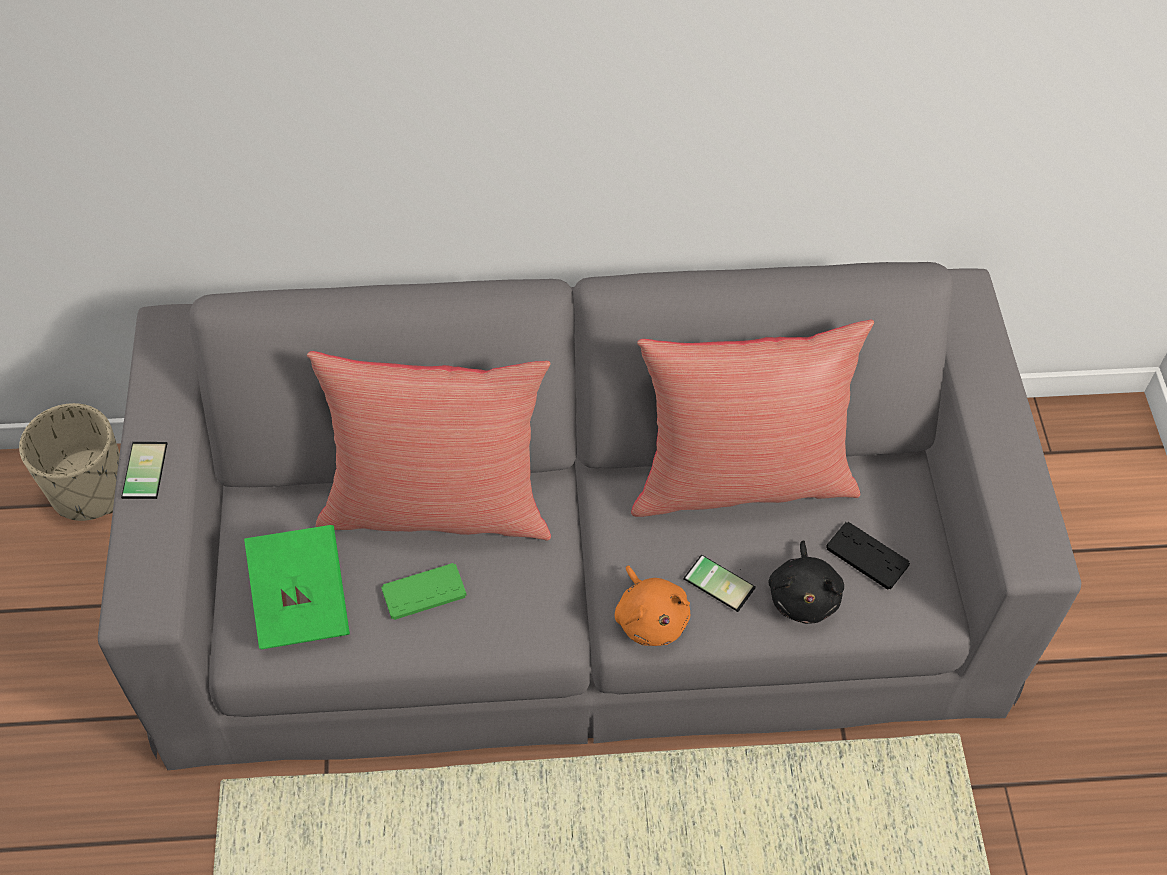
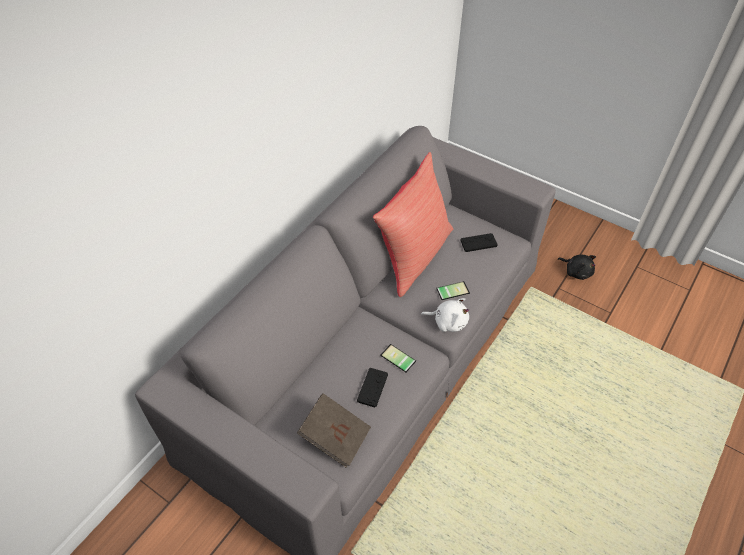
camera: 50 degrees left, 5 degrees down
(90, 490) = (144, 518): beige planter -> none
(141, 470) = (232, 445): phone -> phone (397, 359)
(301, 601) = (335, 436): green book -> brown book
(424, 592) = (372, 388): green game controller -> black game controller
(437, 505) = (334, 357): red pillow -> none
(650, 618) = (448, 321): orange plush toy -> white plush toy
(803, 596) = (478, 271): black plush toy -> black plush toy (576, 271)

